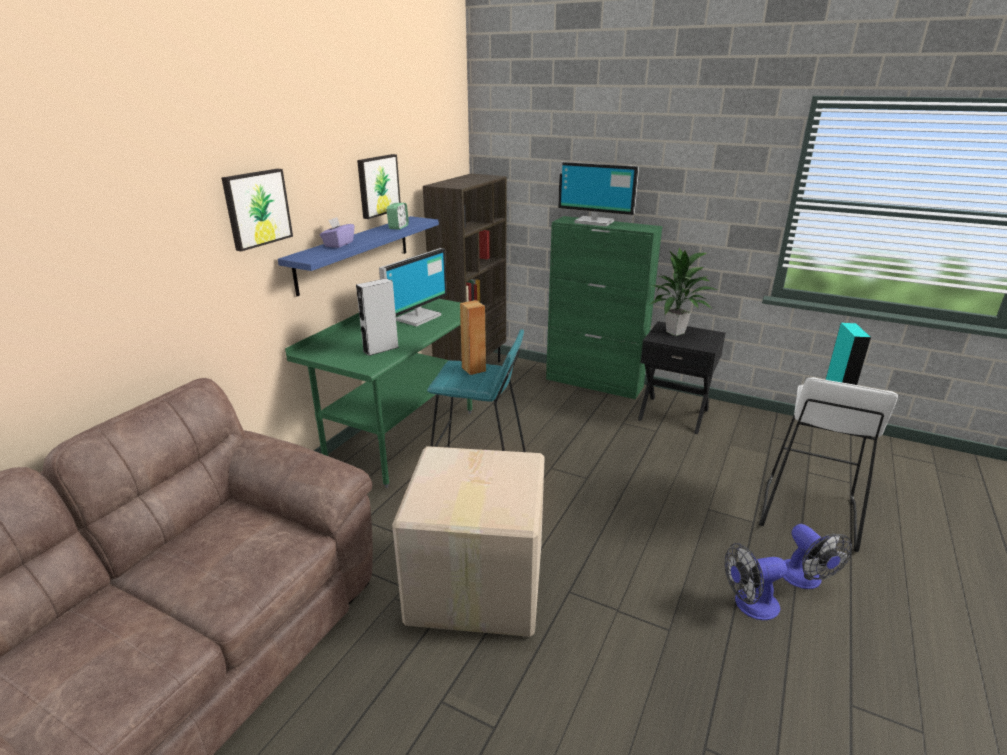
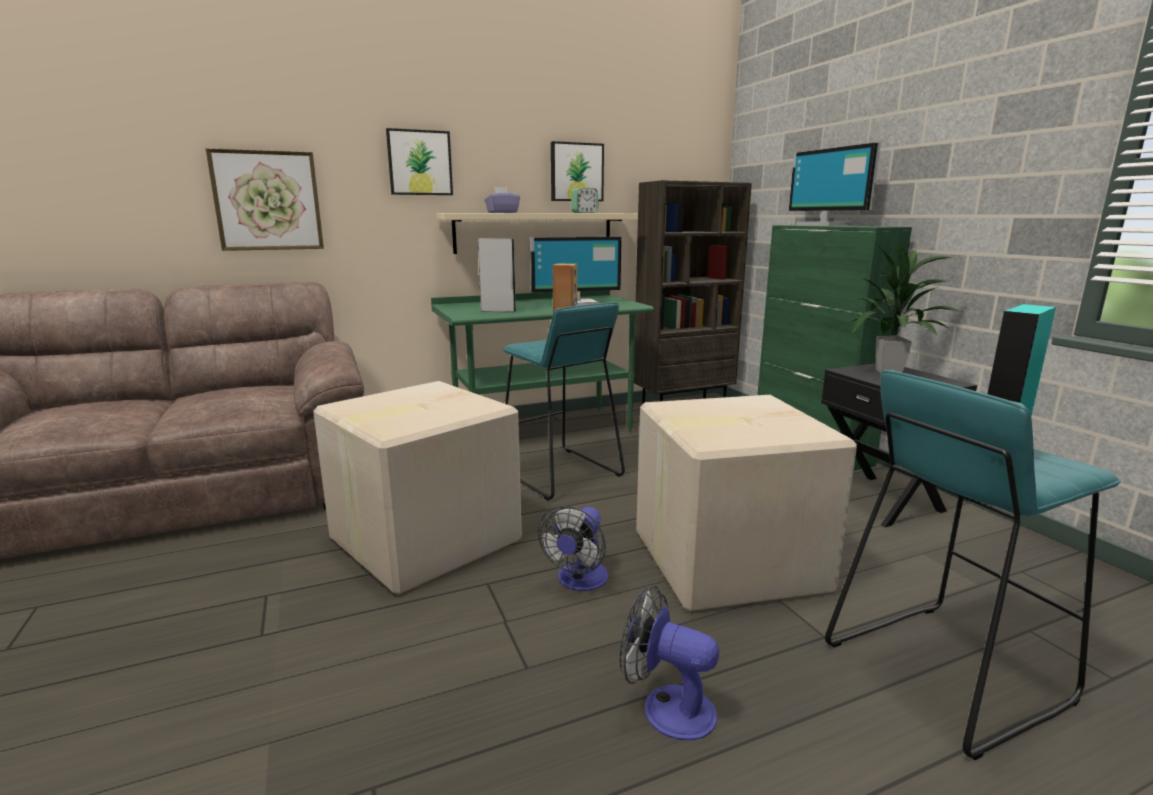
camera: 40 degrees right, 10 degrees down
(112, 296) = (267, 201): none -> picture
(354, 253) = (534, 232): blue shelf -> beige shelf
(659, 497) = (724, 559): none -> cardboard box
(805, 579) = (805, 733): fan -> fan (579, 581)
(807, 513) = (943, 671): white stool -> turquoise stool

